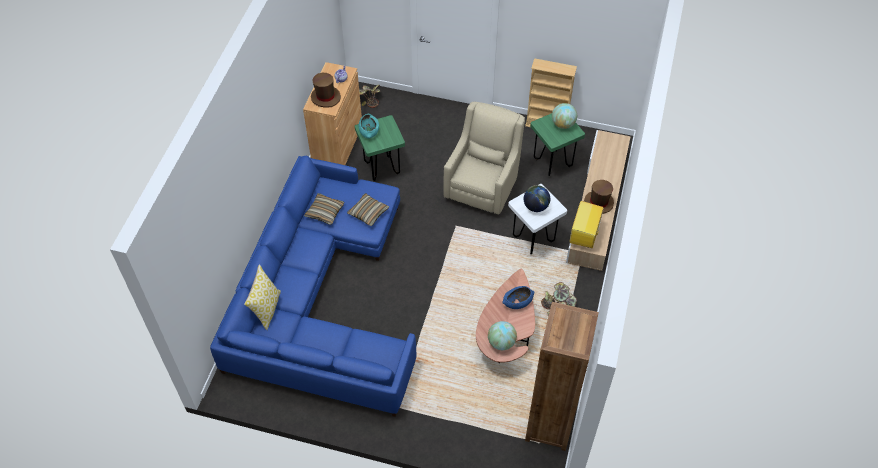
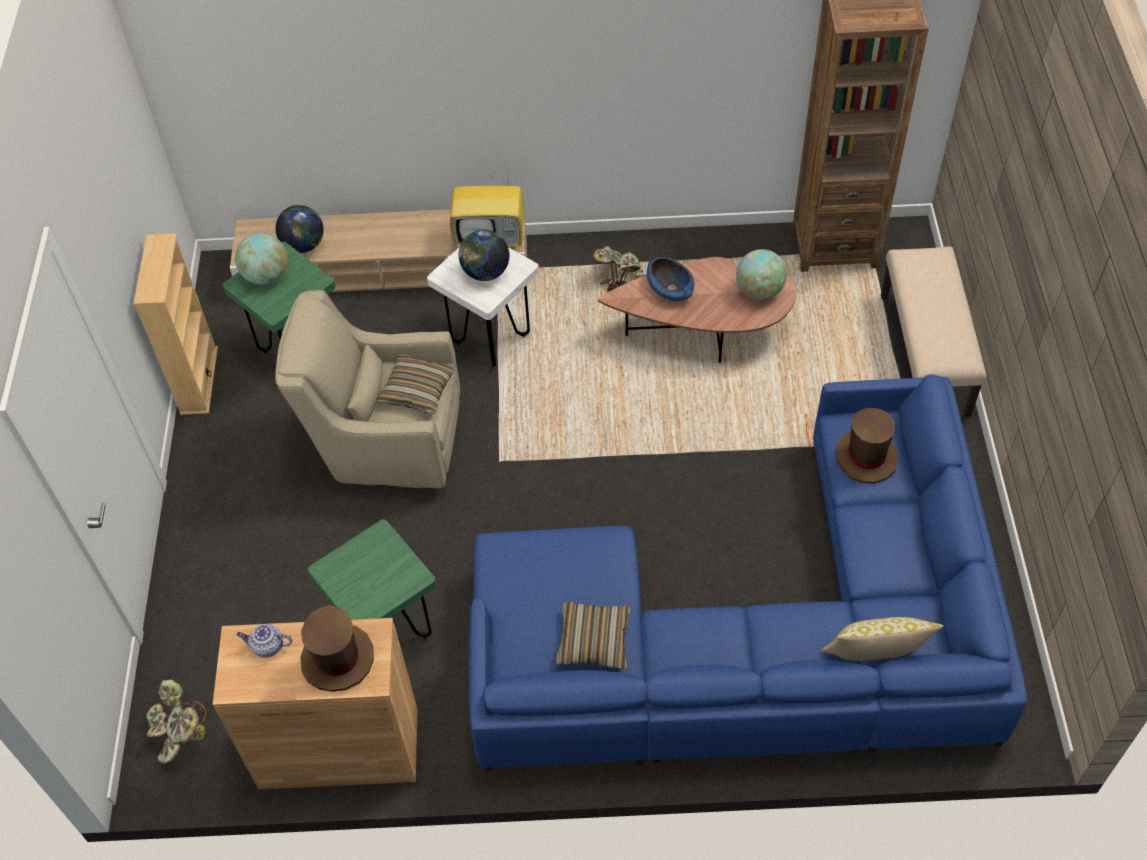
camera: 105 degrees left, 0 degrees up
(368, 213) = (566, 561): pillow -> pillow (417, 390)
(369, 131) = (368, 596): turquoise bowl -> none
(451, 438) = (925, 355): none -> beige bench
(598, 203) = (410, 233): brown hat -> brown hat (866, 457)
(603, 159) = (304, 245): none -> globe

